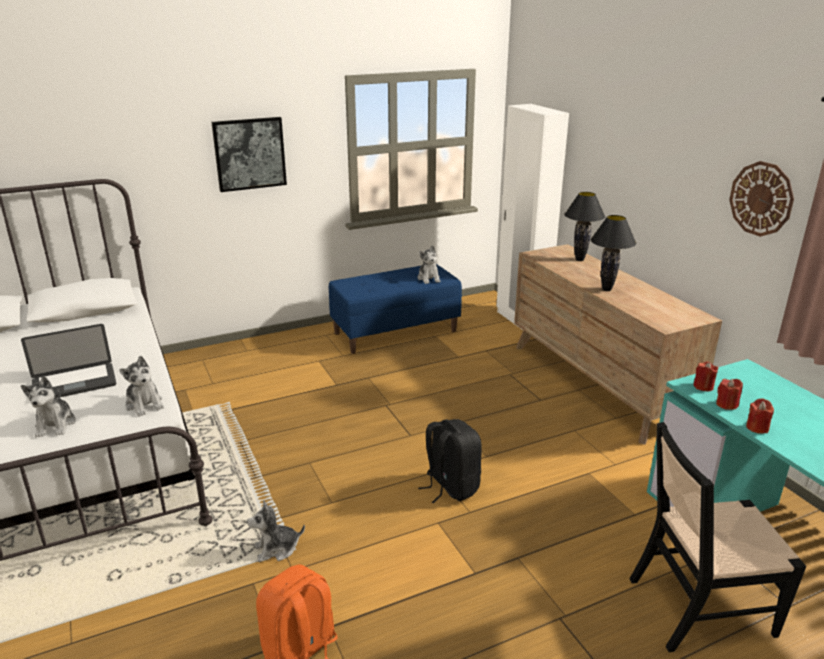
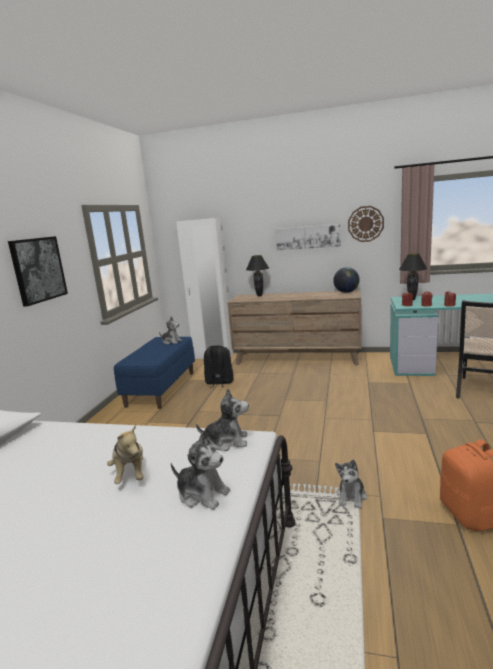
camera: 50 degrees left, 10 degrees down
(74, 383) = (130, 473): laptop -> plush toy
(450, 487) = (344, 418): black backpack -> black backpack (219, 382)
(607, 290) = (301, 297): black table lamp -> black table lamp (412, 299)
(670, 189) = (308, 237): none -> picture
(687, 314) = (346, 292): none -> globe

